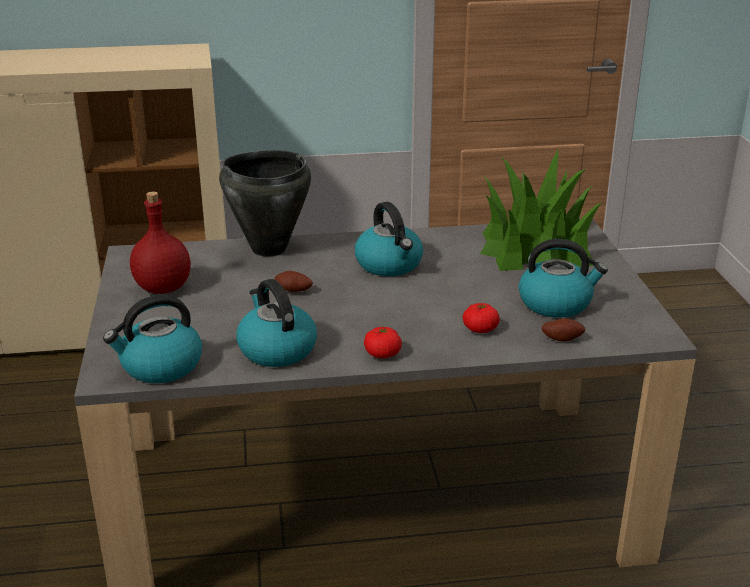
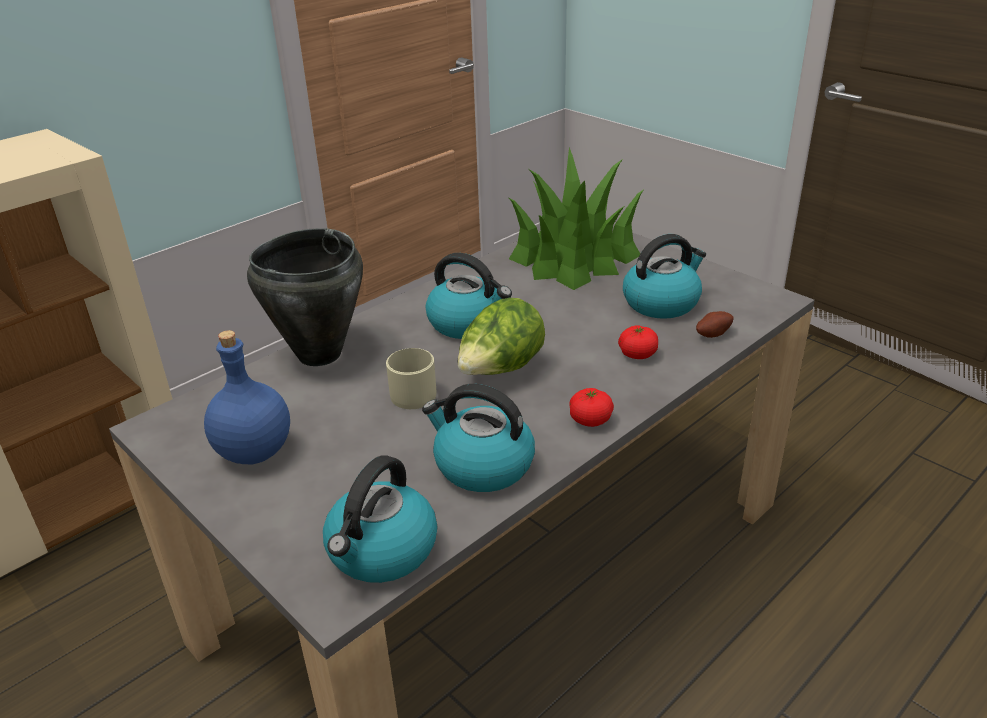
camera: 35 degrees left, 5 degrees up
(163, 287) = (253, 451): red bottle -> blue bottle
(293, 292) = (411, 392): potato -> beige mug
(367, 302) = (500, 371): none -> lettuce

